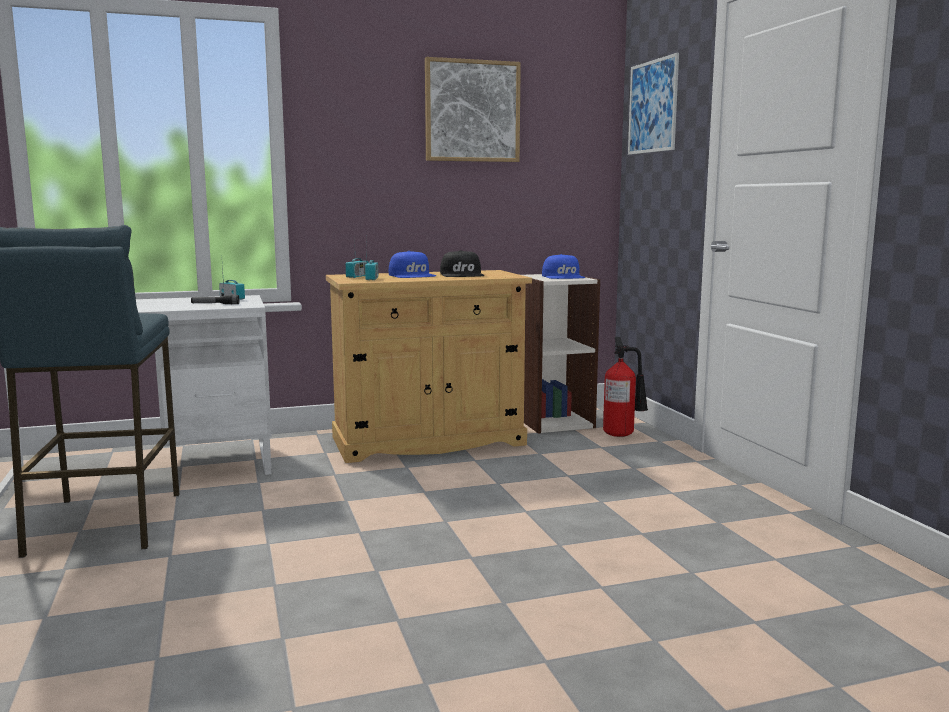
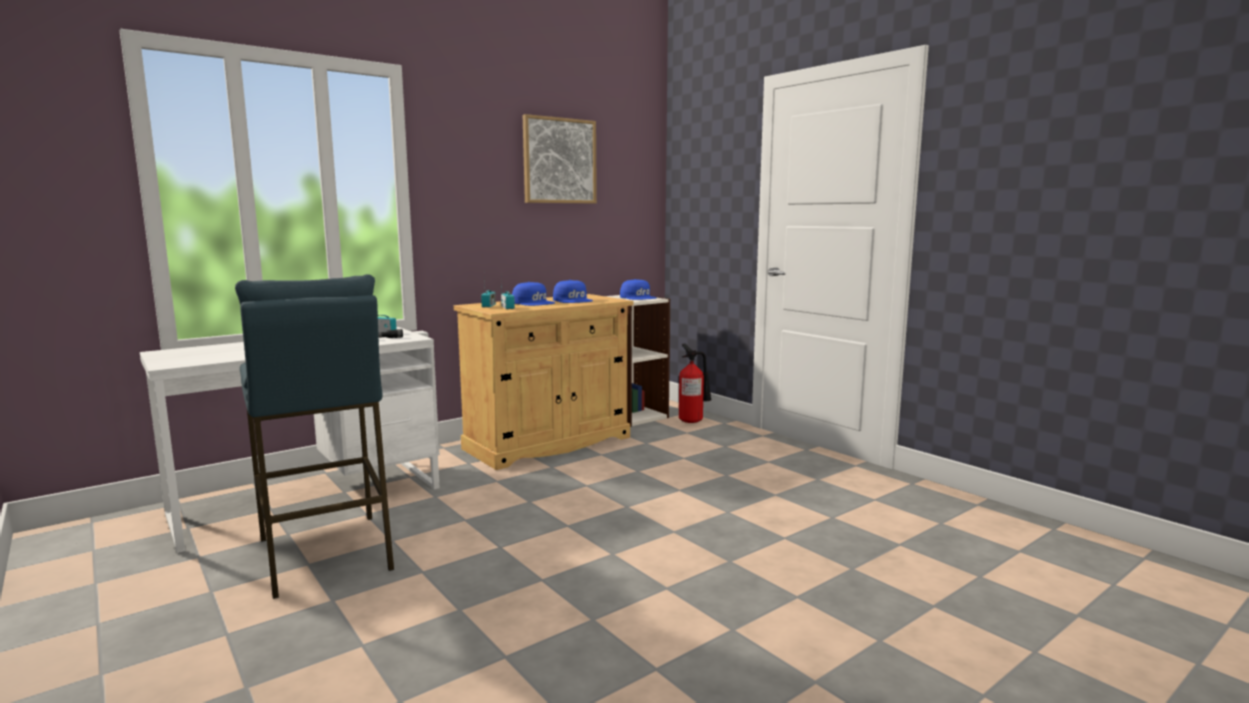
camera: 20 degrees left, 0 degrees up
(462, 275) = (573, 300): black cap -> blue cap
(652, 106) = (699, 161): picture -> none

